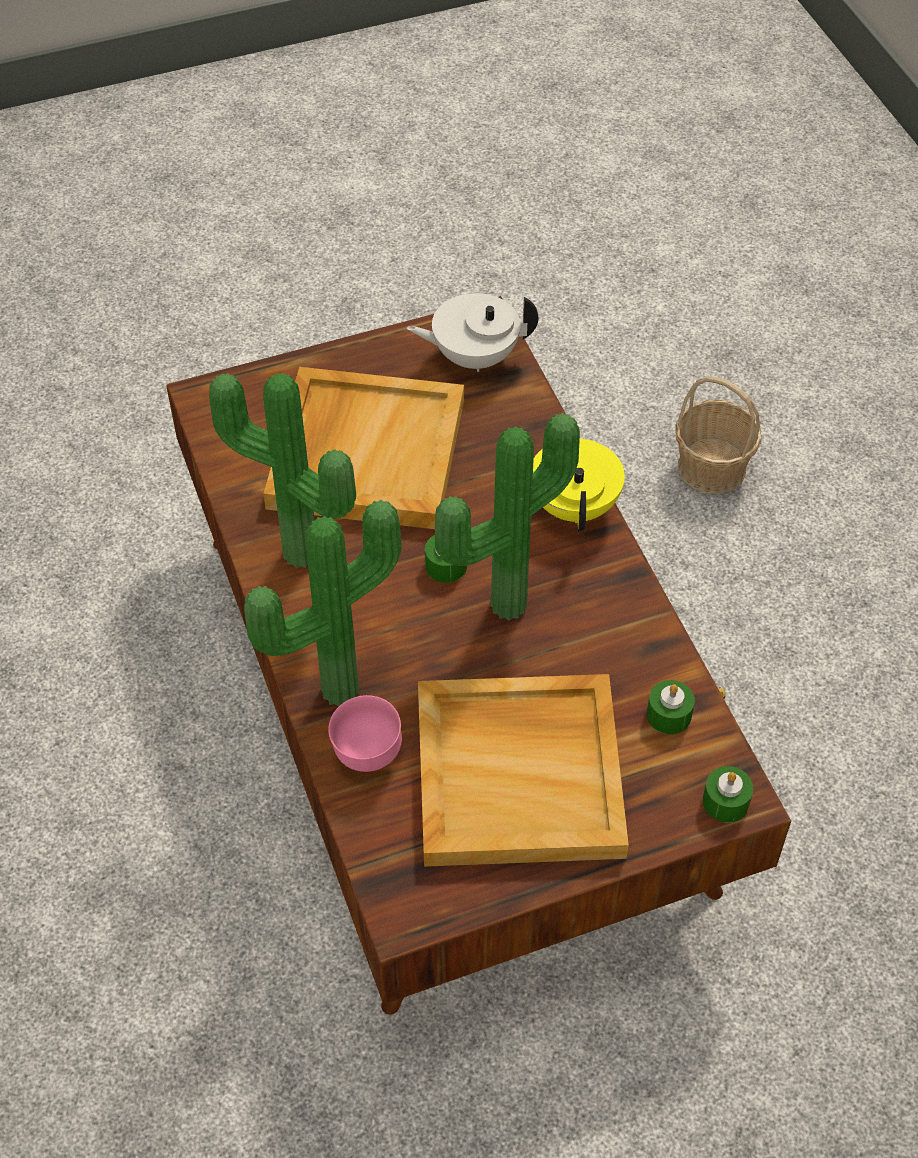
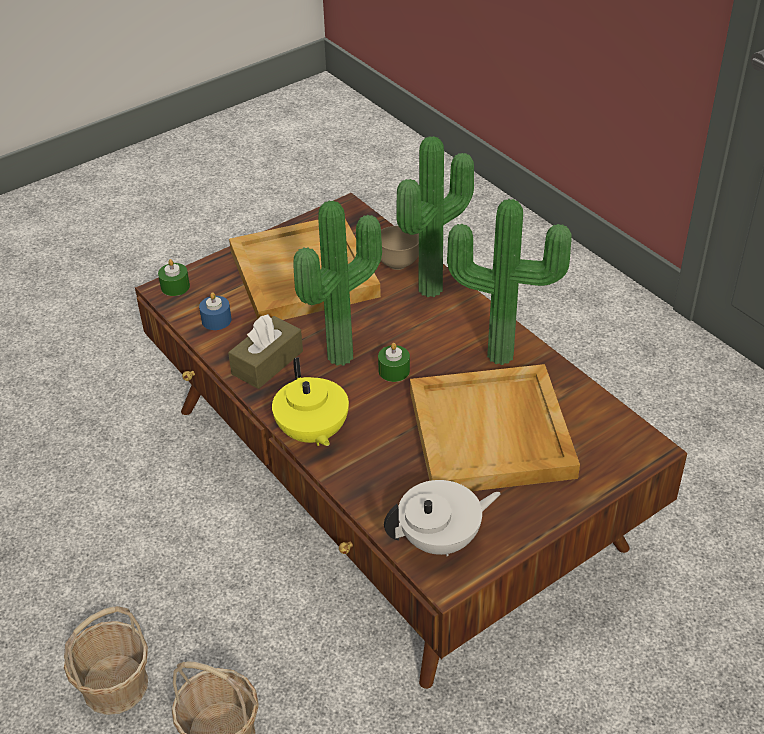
camera: 165 degrees right, 10 degrees down
(367, 754) = (398, 264): pink bowl -> brown bowl
(608, 620) = (267, 362): none -> brown tissue box
(669, 715) = (216, 320): green candle -> blue candle
(819, 536) = (114, 685): none -> basket

